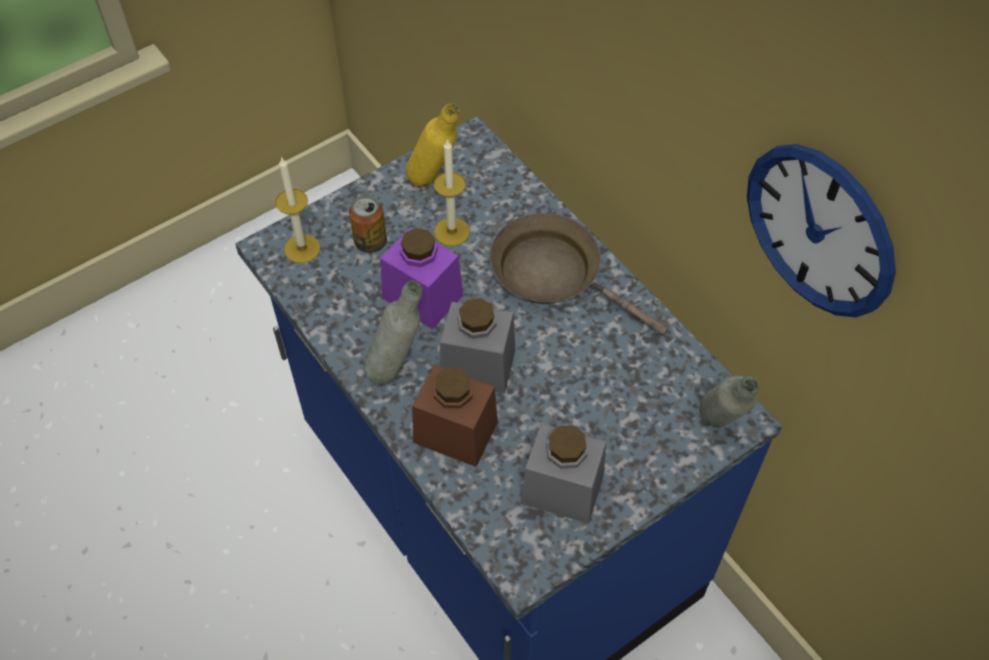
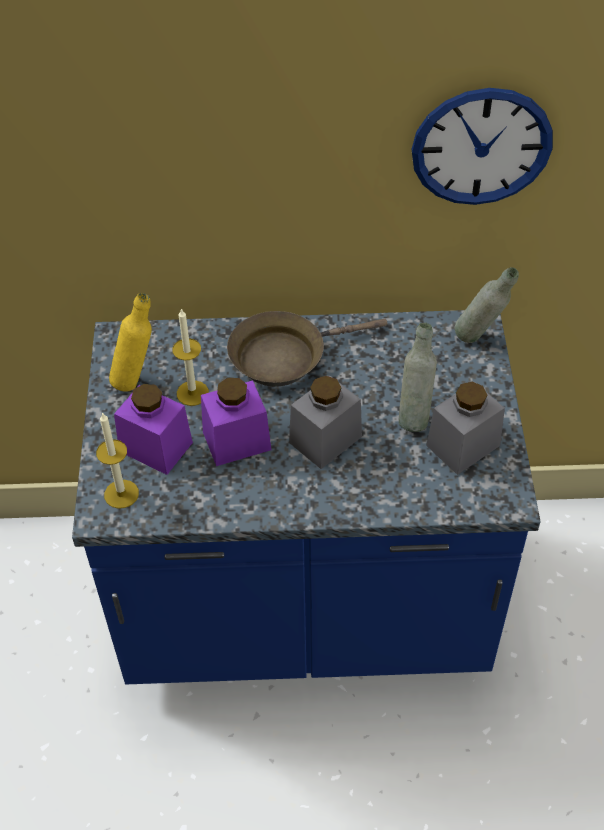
camera: 55 degrees left, 5 degrees down
(370, 242) = (156, 447): can -> purple jar
(397, 369) = (289, 489): grey bottle -> grey bottle (414, 416)
(455, 432) = (372, 481): brown jar -> none

